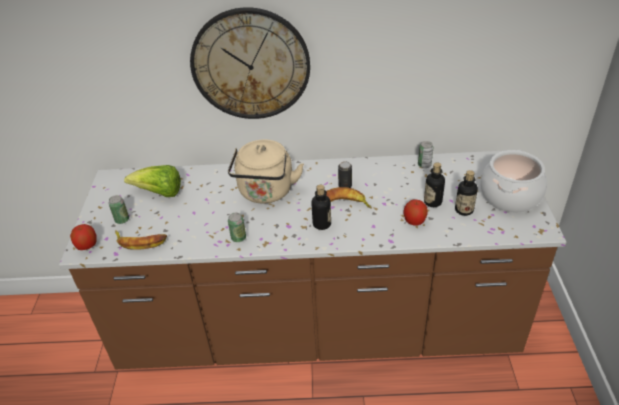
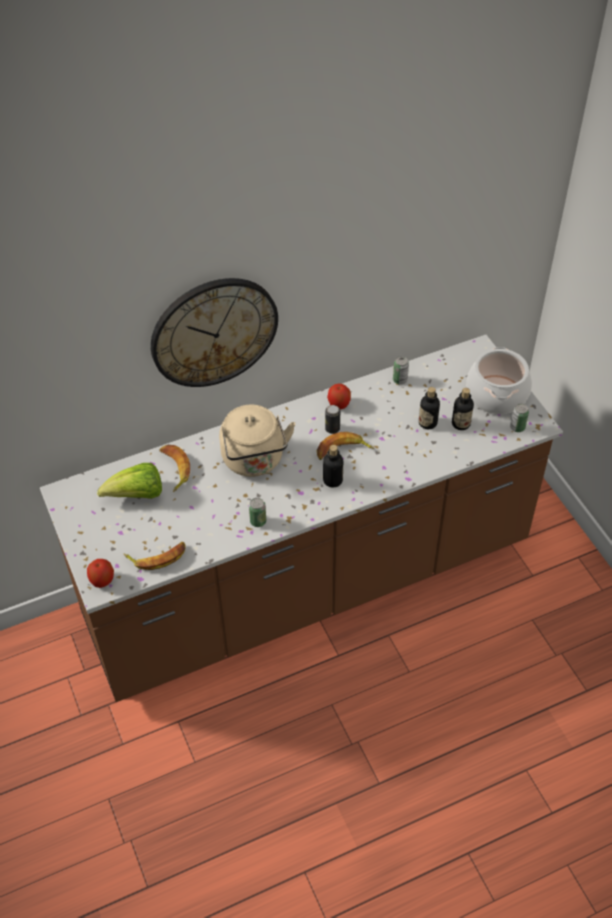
camera: 25 degrees left, 10 degrees up
(122, 220) = (118, 539): can -> can (517, 427)
(200, 182) = (174, 469): none -> banana
(414, 221) = (420, 450): apple -> apple (339, 404)

